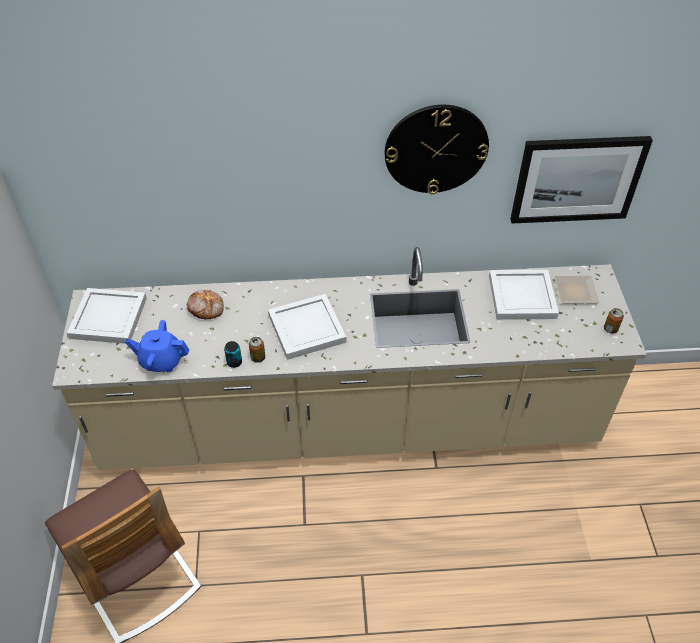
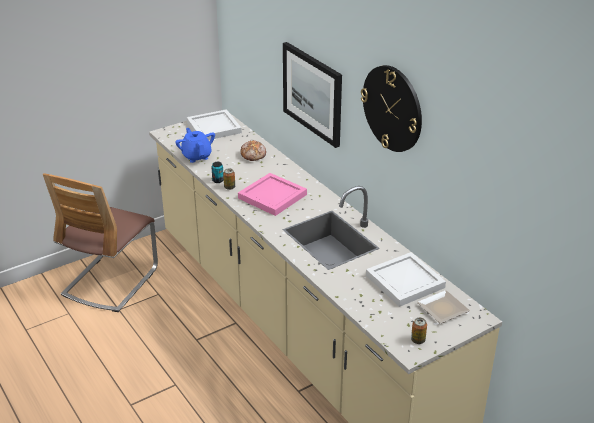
camera: 60 degrees right, 15 degrees down
(306, 329) = (271, 196): white tray -> pink tray
(577, 179) = (479, 200): picture -> picture (313, 93)

